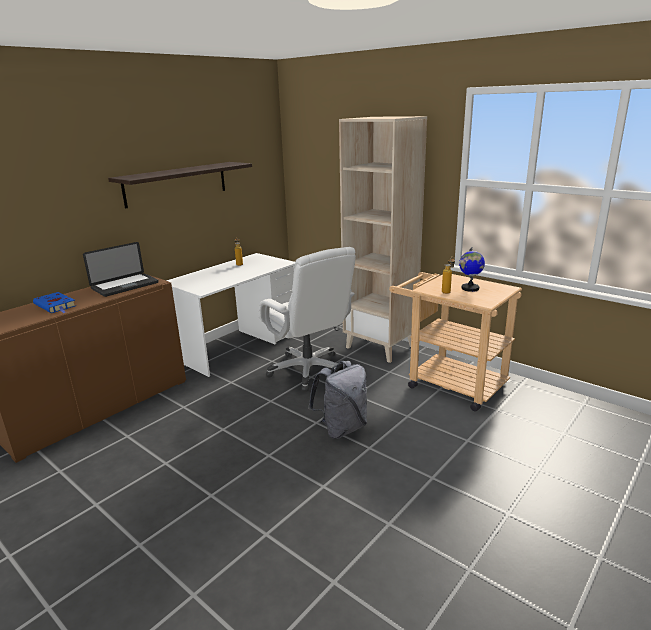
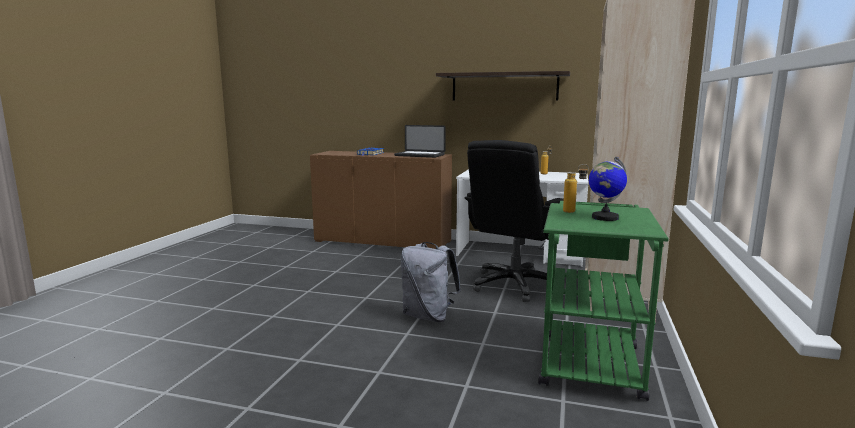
camera: 65 degrees right, 10 degrees down
(308, 370) = (514, 285): white office chair -> black office chair
(448, 383) = (589, 358): beige cart -> green cart

